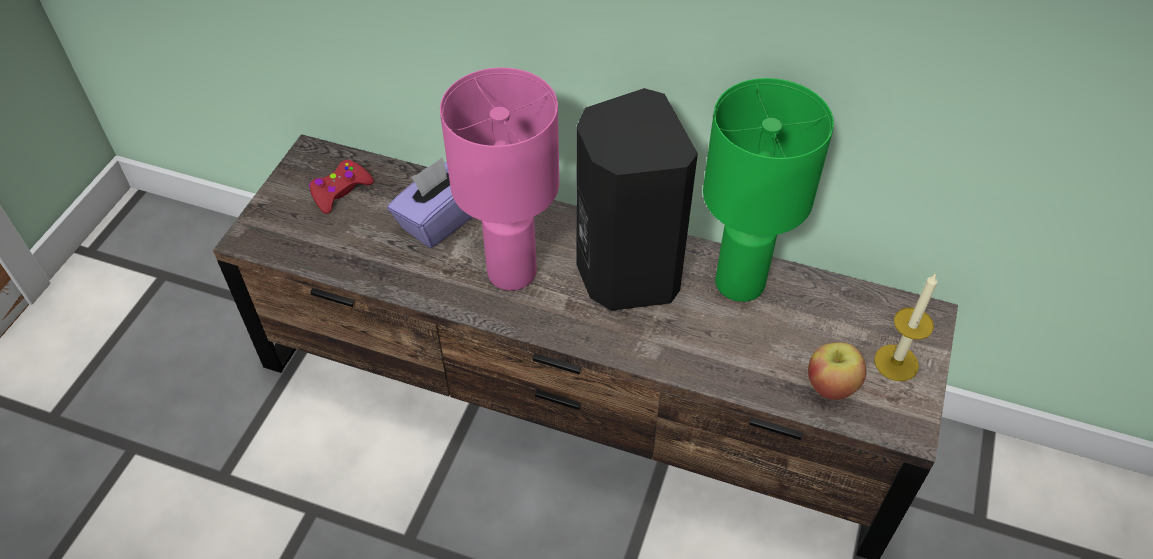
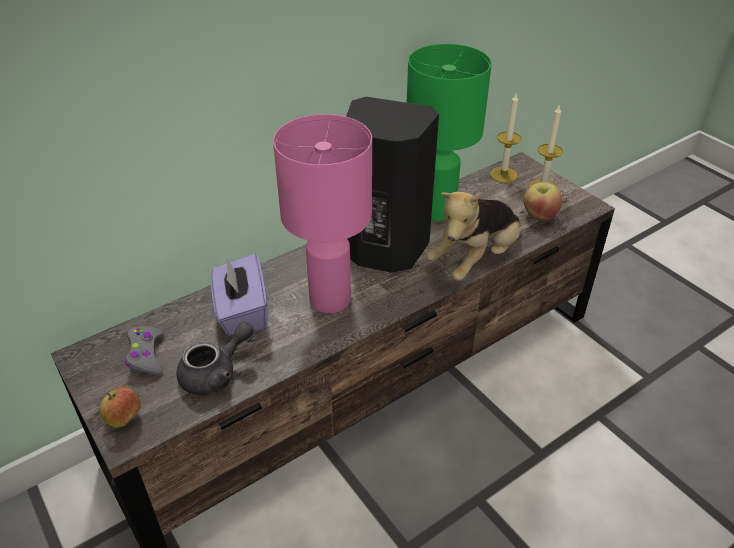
camera: 55 degrees left, 10 degrees down
(265, 224) = (124, 418): none -> apple
(340, 191) = (146, 355): red game controller -> grey game controller
(353, 249) = (216, 373): none -> grey teapot
(682, 361) = (475, 260): none -> plush toy
(881, 310) = (503, 175): none -> candle

